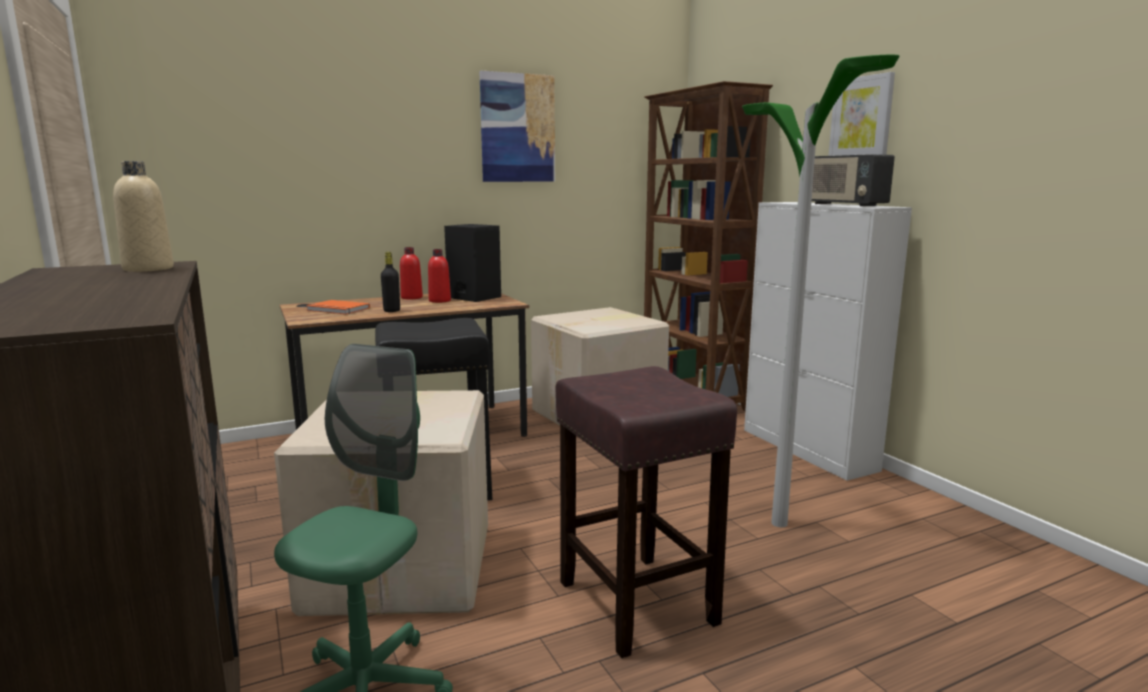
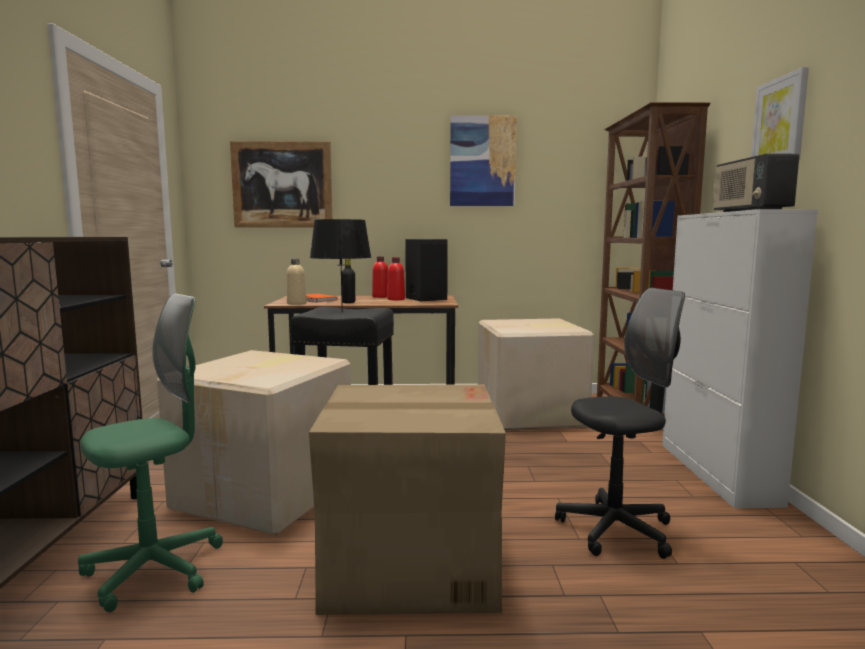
camera: 25 degrees right, 5 degrees down
(148, 269) = (77, 236): beige bottle -> beige bottle (296, 303)
(261, 153) = (282, 185): none -> picture
(425, 329) = (342, 312): none -> black table lamp
(634, 601) = (408, 561): brown stool -> cardboard box
(779, 523) = (616, 530): floor lamp -> black office chair

